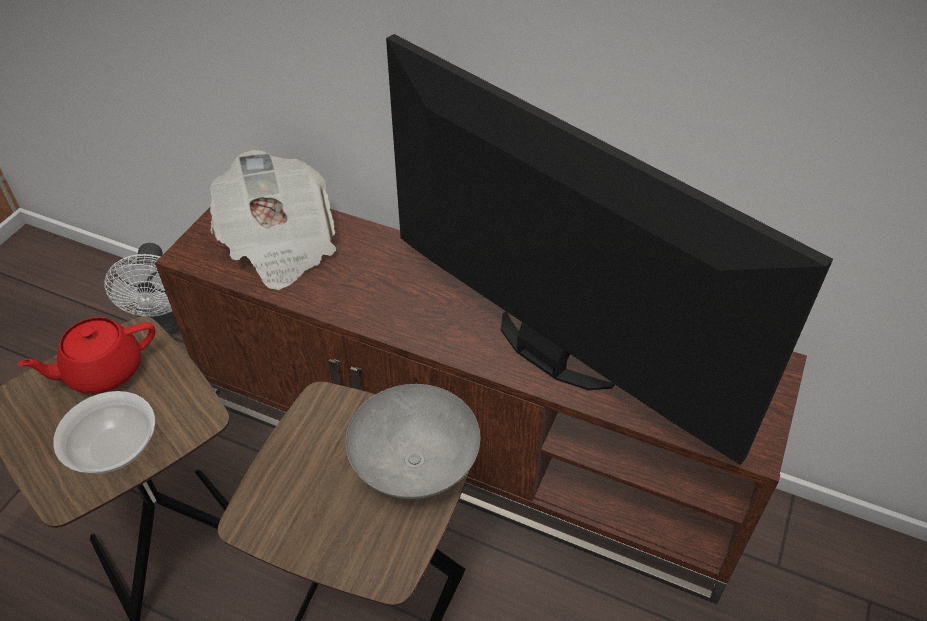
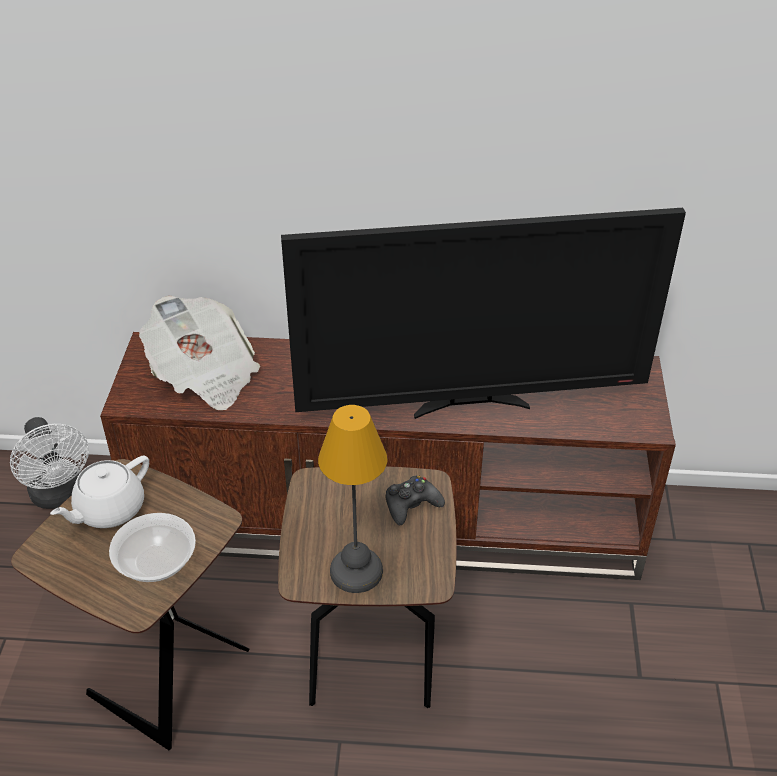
camera: 20 degrees left, 5 degrees down
(103, 371) = (109, 509): red teapot -> white teapot
(313, 527) = (356, 570): none -> table lamp
(417, 463) = (411, 505): grey bowl -> black game controller
(546, 356) = (471, 404): television -> television turned 150 degrees clockwise

